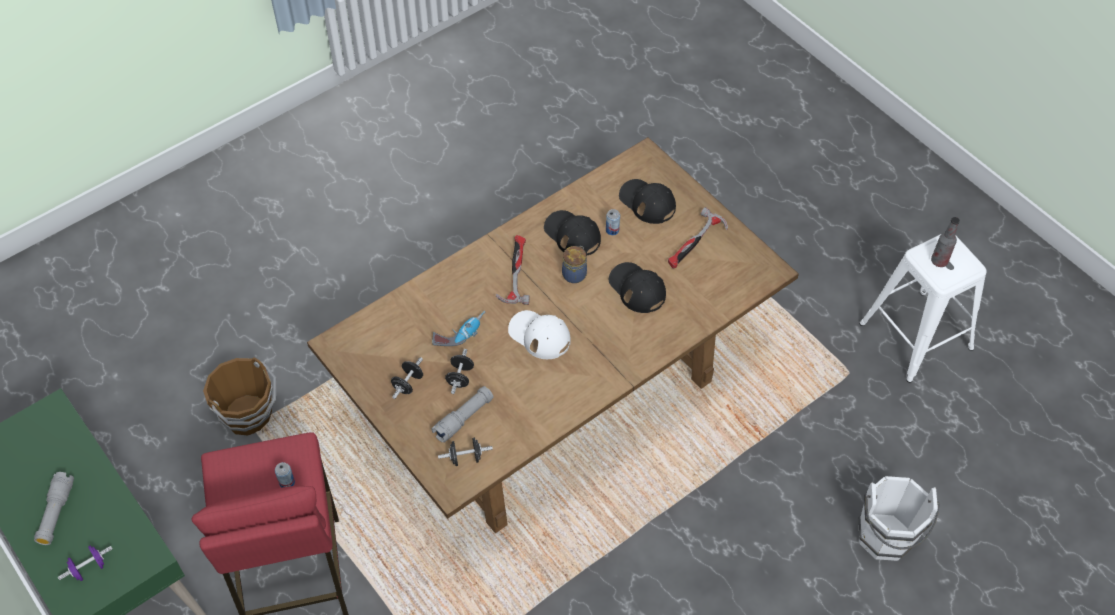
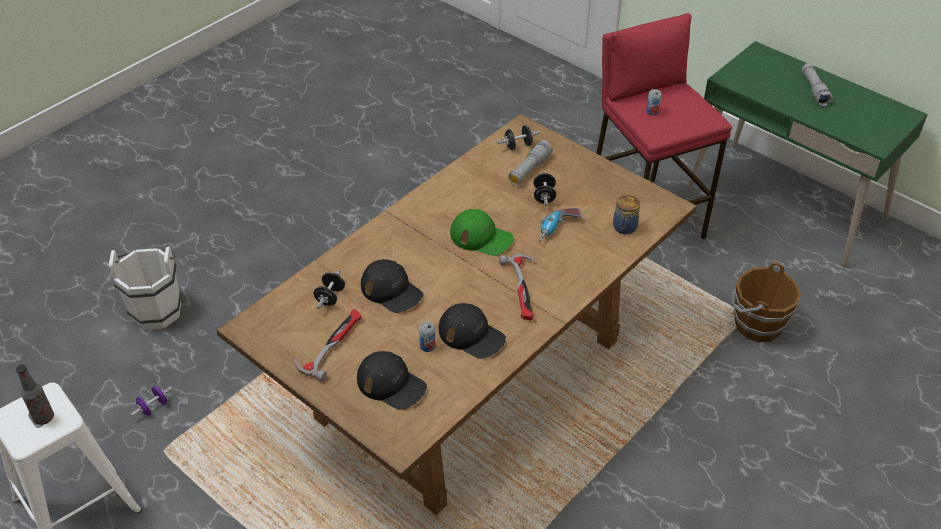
camera: 170 degrees right, 10 degrees down
(89, 568) = (764, 68): purple dumbbell -> purple dumbbell (153, 407)
(408, 384) = (588, 186): black dumbbell -> black dumbbell (330, 297)
(539, 335) = (481, 237): white cap -> green cap
(575, 274) = (459, 296): jar -> jar (624, 228)

